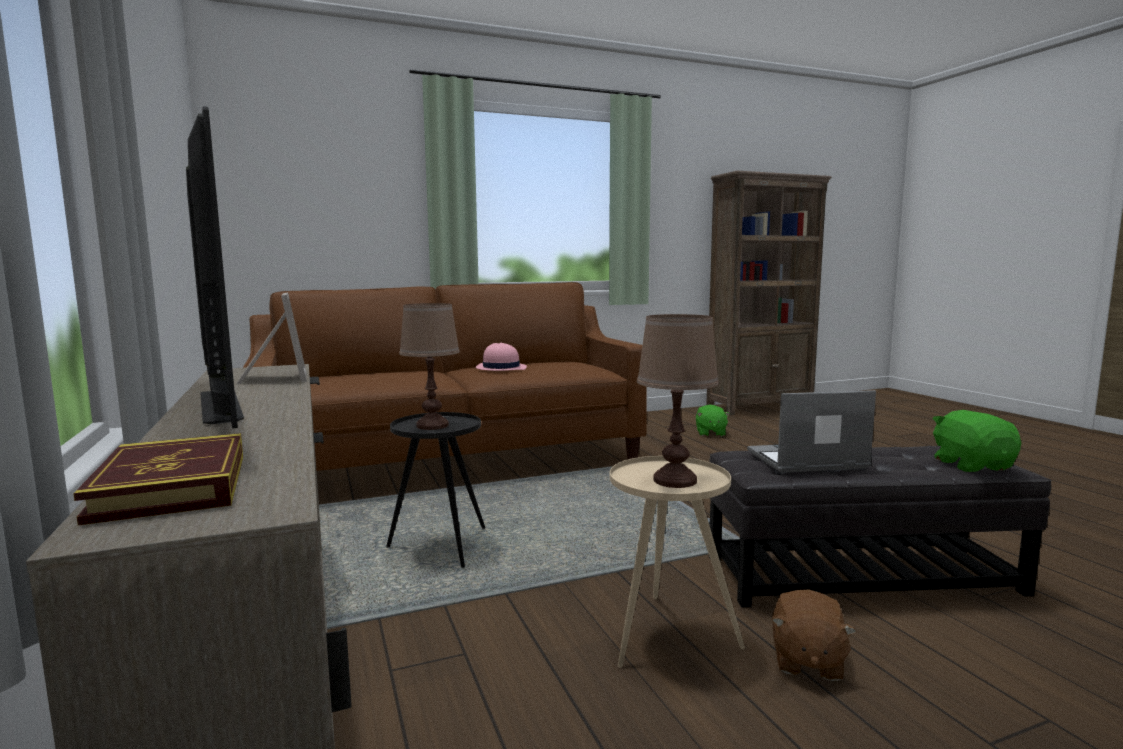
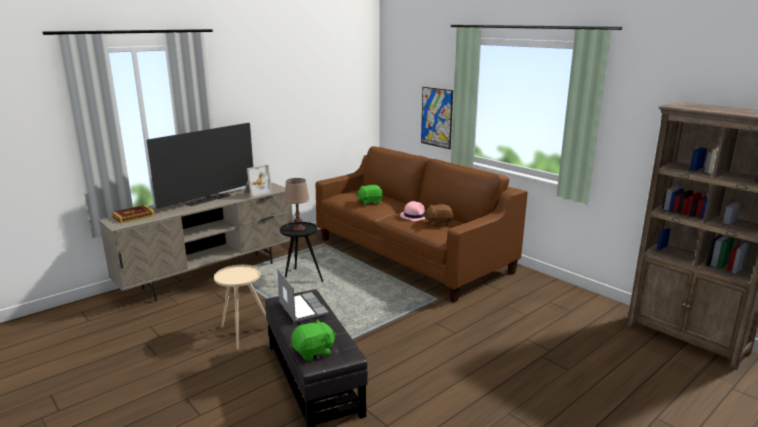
camera: 70 degrees right, 10 degrees up
(375, 231) = (436, 117): none -> picture
(674, 481) = (234, 277): brown table lamp -> none
(710, 433) = (550, 321): green plush toy -> green plush toy (370, 202)
(806, 661) = (231, 362): brown plush toy -> brown plush toy (438, 223)

